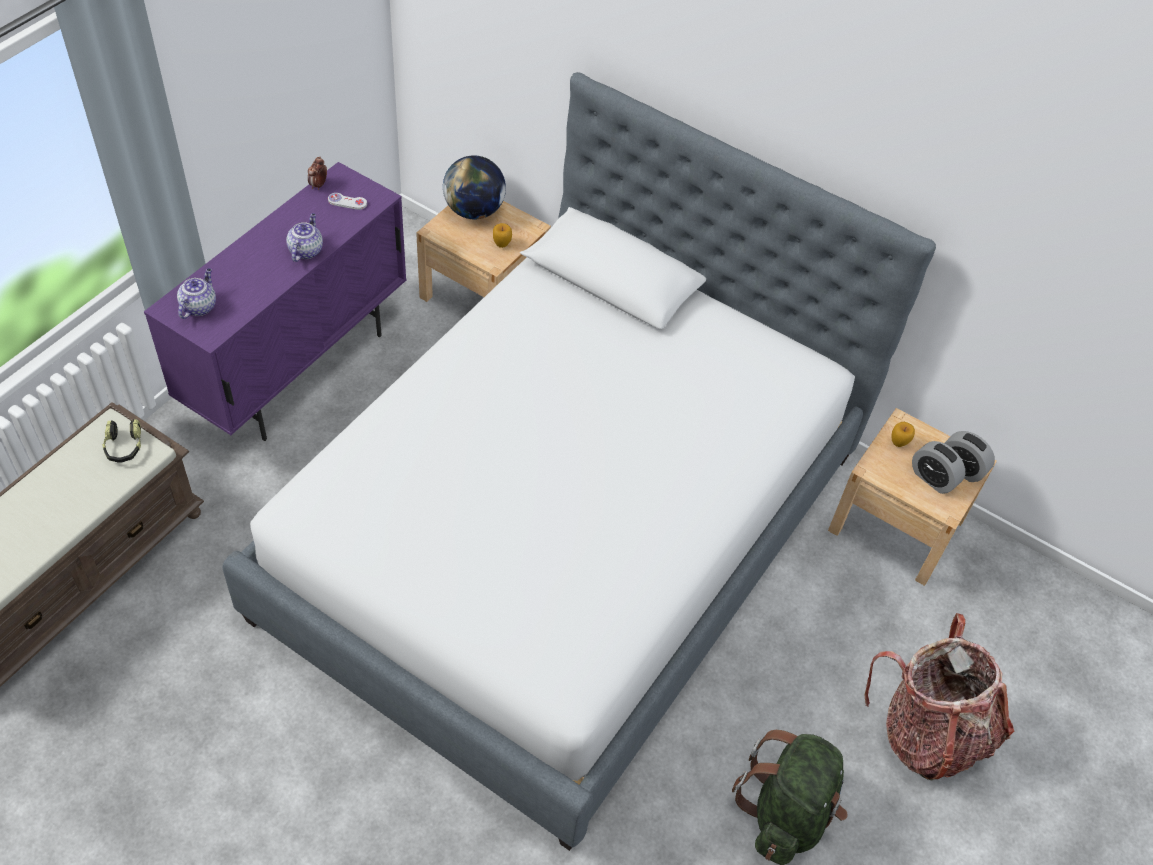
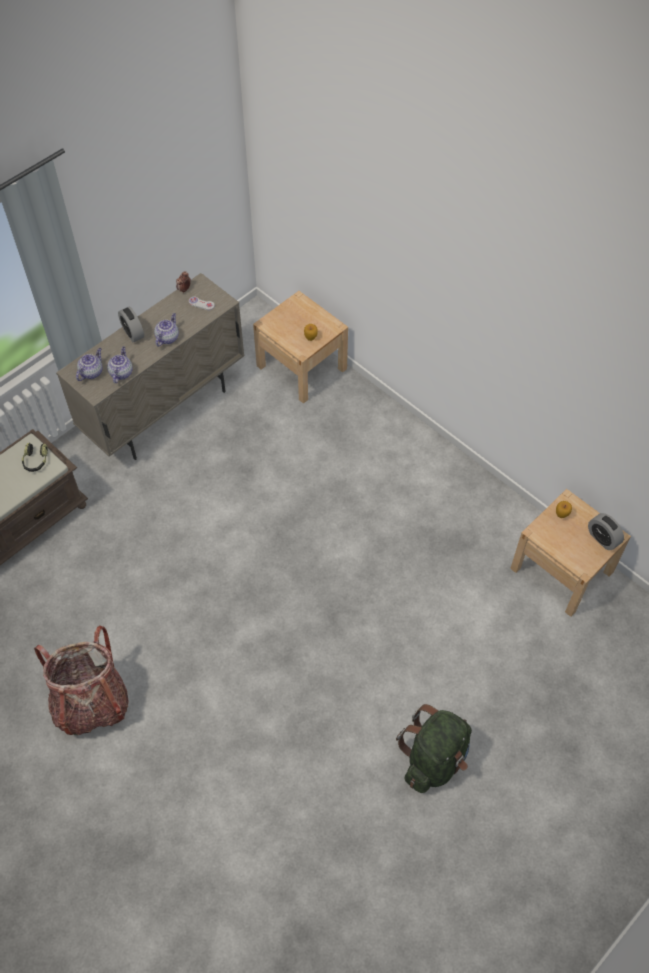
camera: 15 degrees right, 5 degrees up
(244, 303) = (121, 373): none -> teapot
(299, 369) = (165, 411): purple cabinet -> beige cabinet
(474, 211) = (296, 311): globe -> none
(566, 535) = (324, 549): bed -> none
(928, 733) = (546, 720): backpack -> backpack (91, 703)
(932, 478) = (579, 544): alarm clock -> alarm clock (133, 333)

